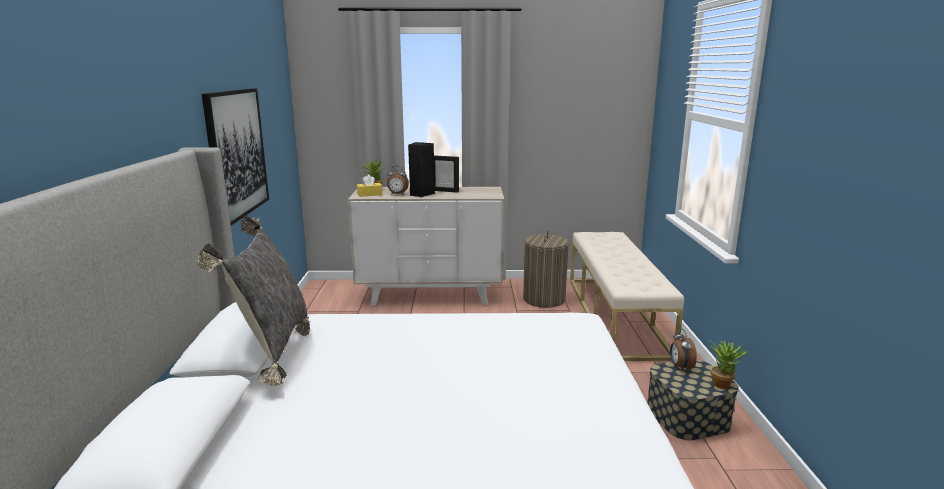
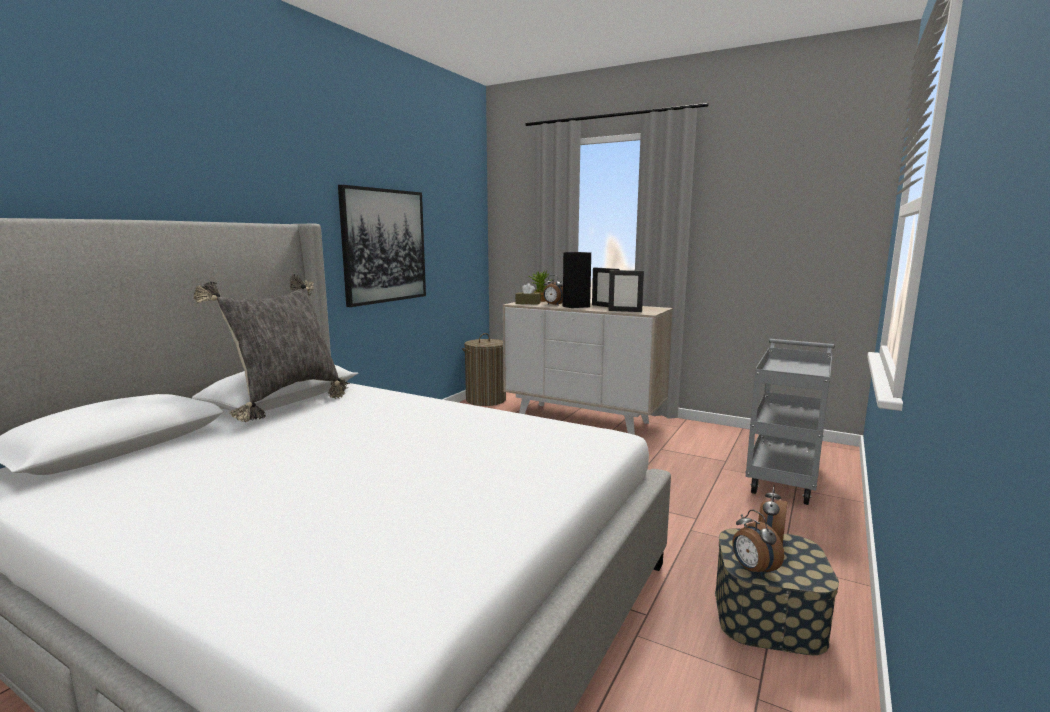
camera: 30 degrees right, 5 degrees down
(369, 194) = (528, 303): yellow tissue box -> brown tissue box
(472, 195) = (625, 311): none -> picture frame
(544, 299) = (705, 445): laundry basket -> laundry basket (486, 400)
(615, 315) = (783, 478): beige bench -> grey cart
(691, 390) = (753, 570): none -> alarm clock
(723, 383) = (815, 577): potted plant -> none

